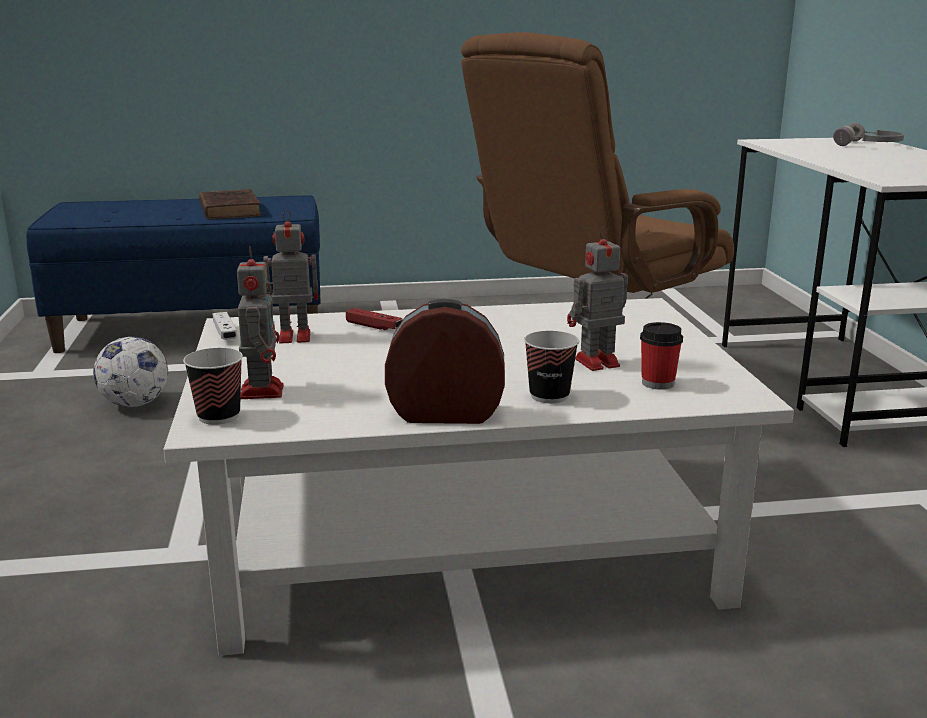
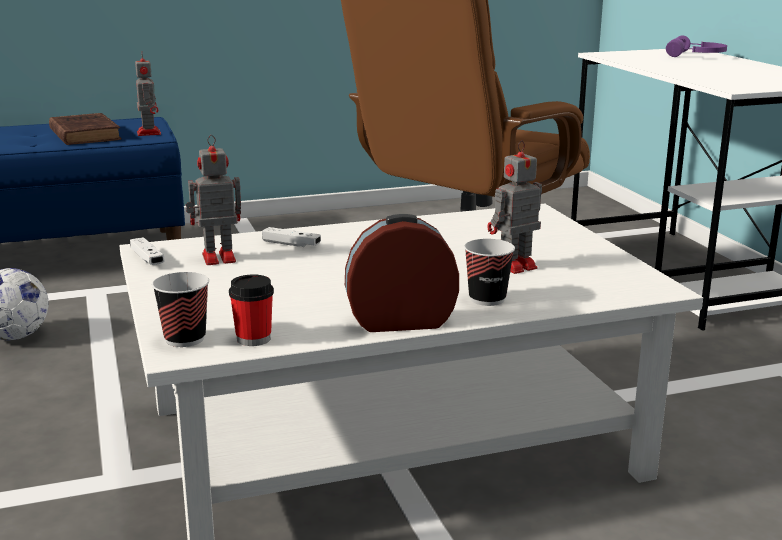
camera: 10 degrees left, 0 degrees up
(261, 390) = (214, 311): toy robot -> toy robot (148, 133)
(374, 327) = (291, 244): red game controller -> white game controller
(658, 383) = (577, 281): cup -> cup (253, 339)
(869, 145) = (696, 56): grey headphones -> purple headphones

